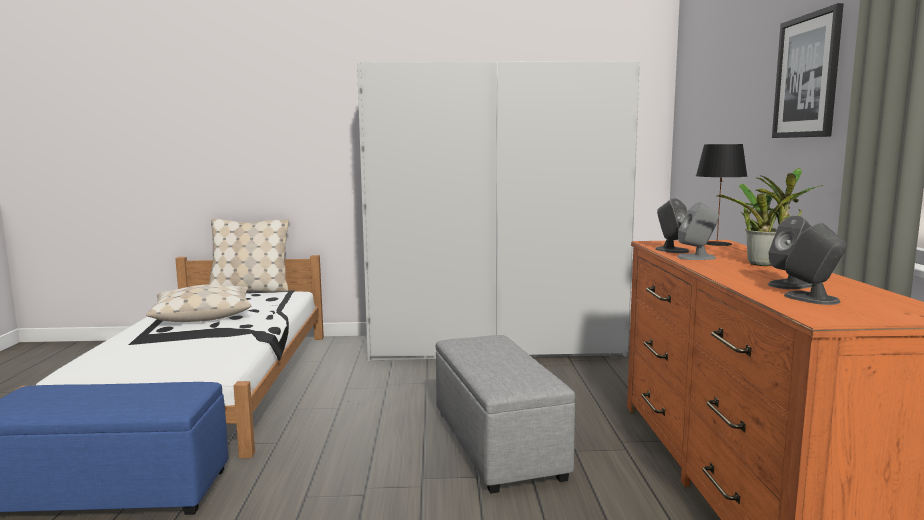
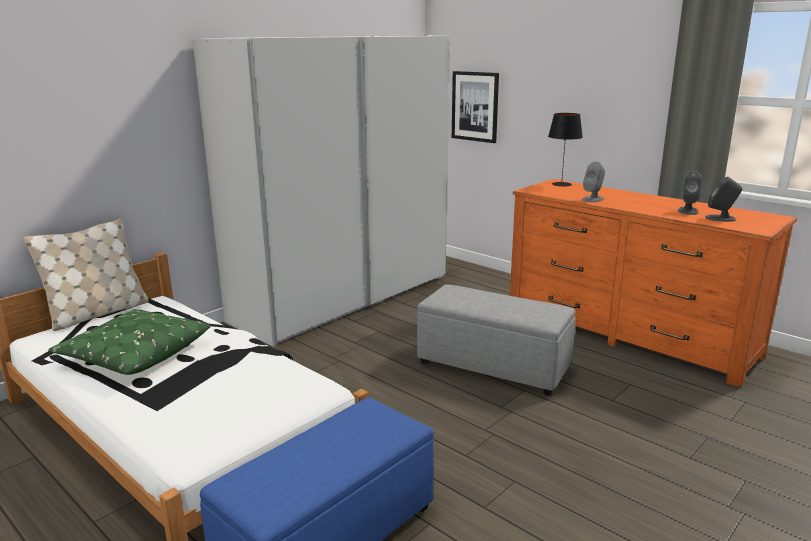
camera: 45 degrees left, 10 degrees up
(202, 315) = (134, 354): beige pillow -> green pillow
(671, 250) = (562, 195): grey speaker -> none
(765, 264) = (633, 197): potted plant -> none
(807, 76) = (609, 66): picture -> picture (475, 106)

